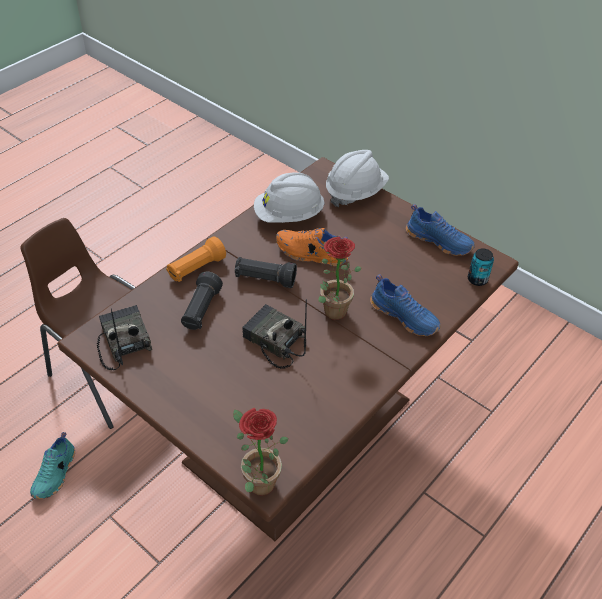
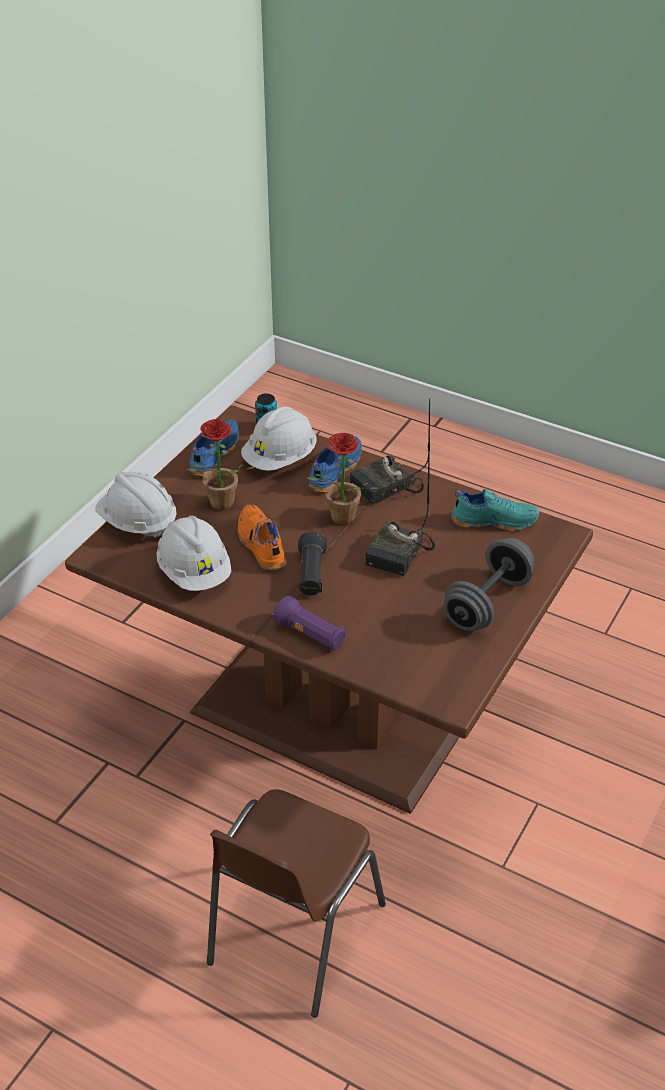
camera: 100 degrees left, 5 degrees down
(56, 474) = (468, 944): turquoise shoe -> turquoise shoe (494, 520)
(122, 342) = (445, 670): radio -> radio (386, 488)
(190, 390) = (487, 602): none -> grey dumbbell
(196, 268) = (310, 635): orange flashlight -> purple flashlight
(201, 310) = (376, 617): black flashlight -> none
(256, 480) = (564, 540): potted plant -> potted plant (219, 506)
(311, 254) = (260, 545): orange shoe -> orange shoe turned 150 degrees clockwise
(427, 282) = (280, 459): none -> white hard hat

